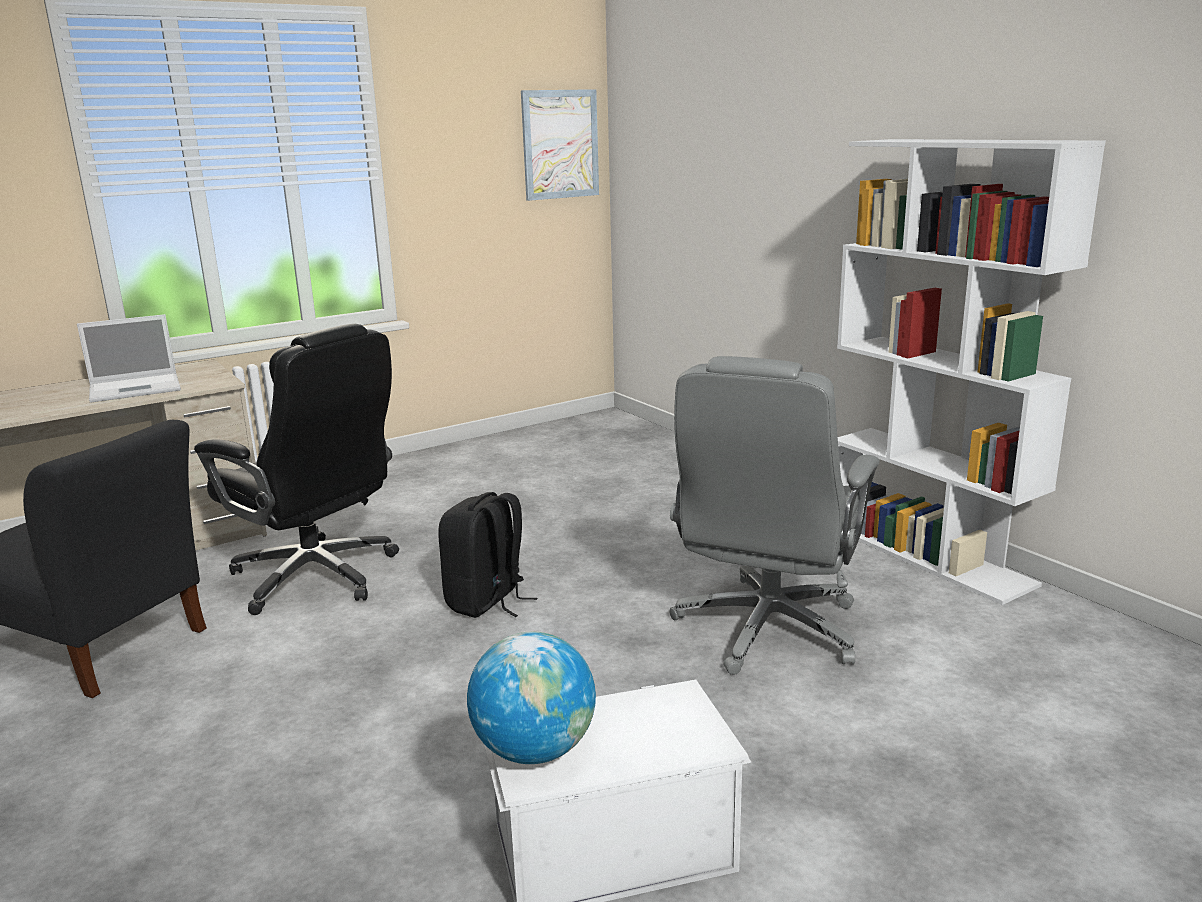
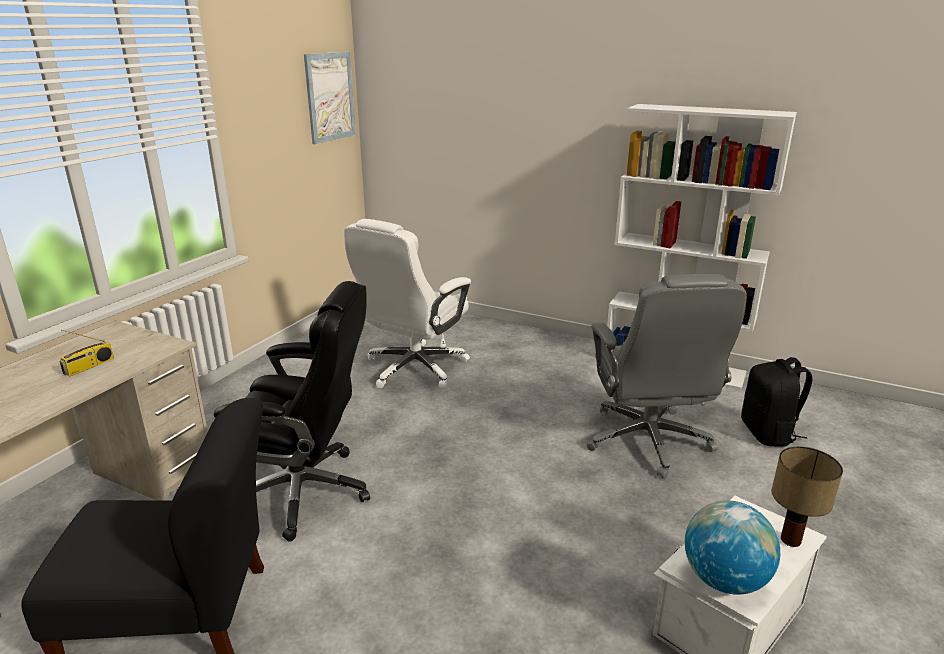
camera: 30 degrees left, 5 degrees up
(137, 388) = (89, 367): laptop -> radio
(487, 602) = (460, 473): black backpack -> black backpack (768, 434)
(567, 490) = (414, 368): none -> white office chair
(686, 742) = (789, 540): none -> table lamp

